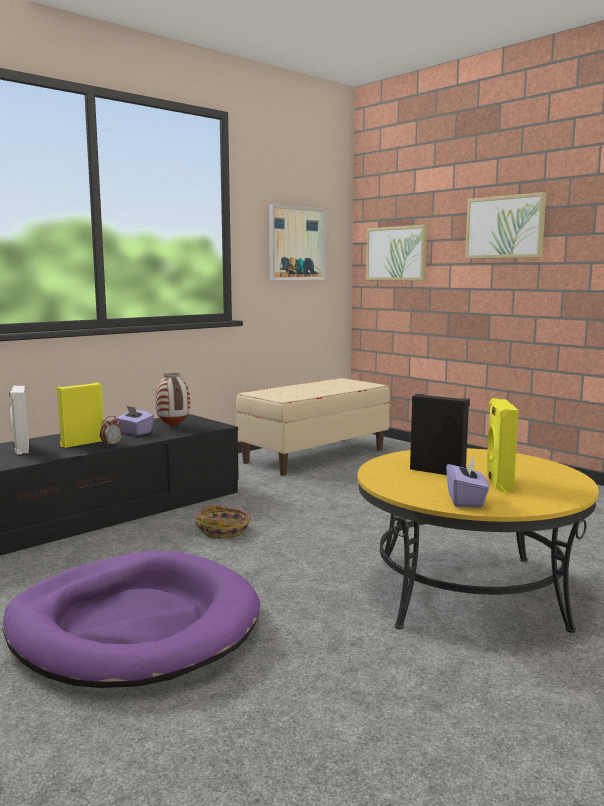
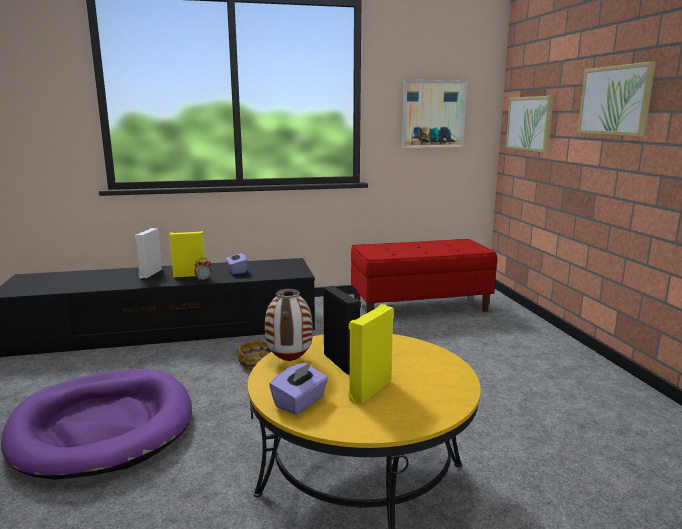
camera: 30 degrees right, 5 degrees up
(174, 427) = (270, 270): vase -> vase (290, 361)
(315, 456) = (420, 307): beige bench -> red bench

